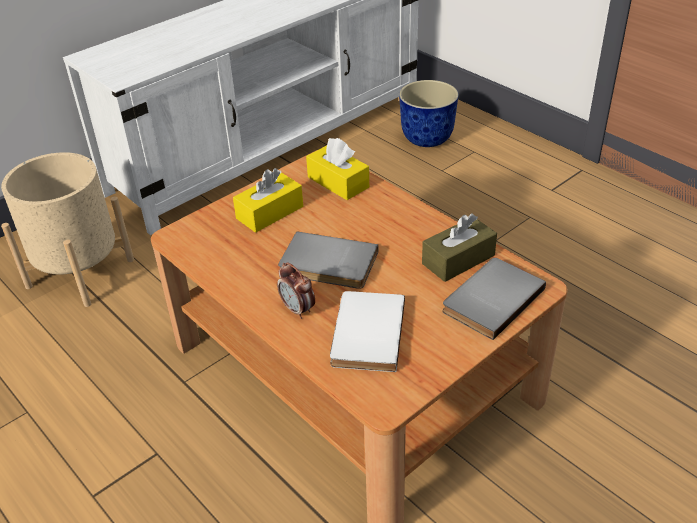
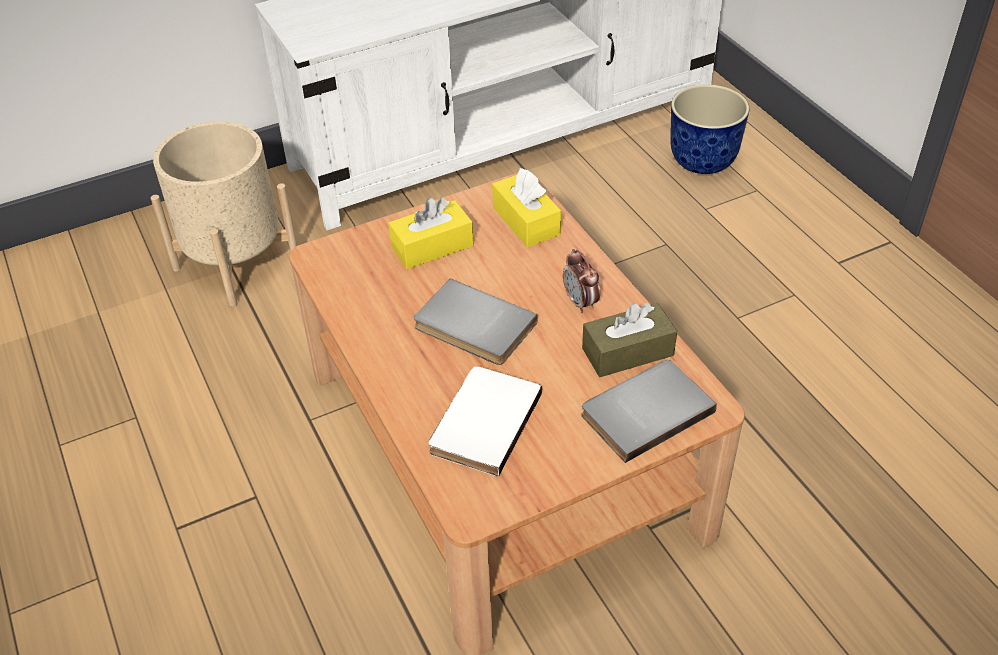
camera: 15 degrees right, 5 degrees up
(298, 310) = (418, 376): alarm clock -> alarm clock (580, 302)

